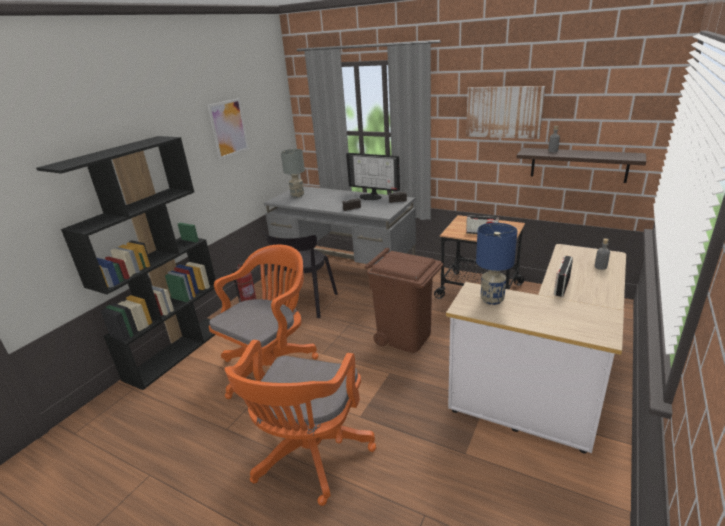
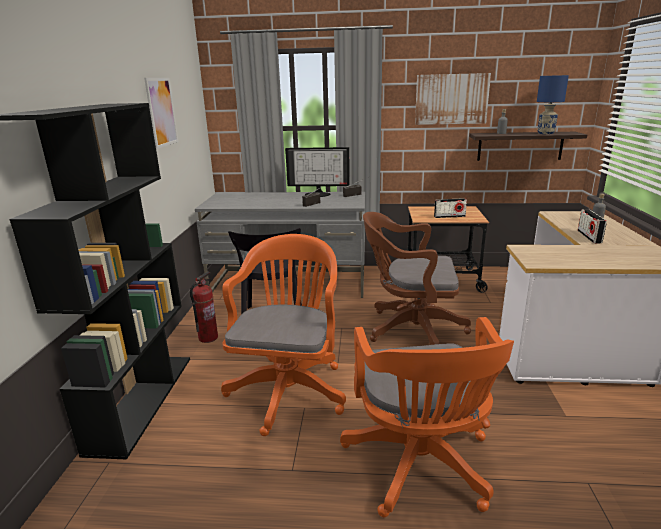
camera: 25 degrees left, 5 degrees down
(297, 195) = (229, 200): grey table lamp -> none
(405, 336) = (410, 329): brown trash can -> brown office chair
(492, 299) = (551, 253): blue table lamp -> blue table lamp (545, 133)

